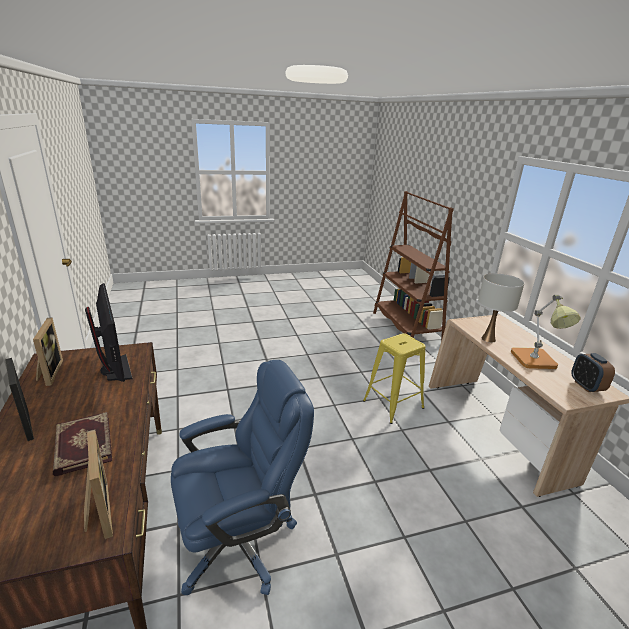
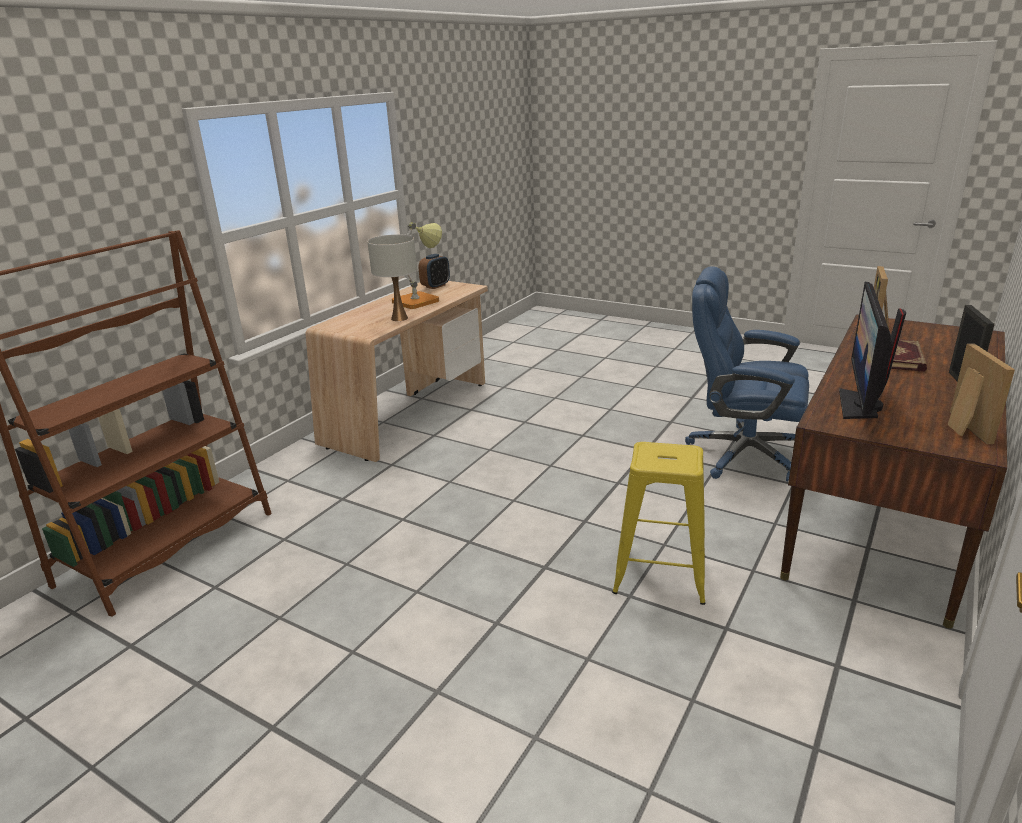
camera: 130 degrees left, 0 degrees up
(48, 373) = (962, 428): picture frame -> picture frame turned 150 degrees clockwise
(393, 404) = (450, 469): yellow stool -> yellow stool (660, 574)

